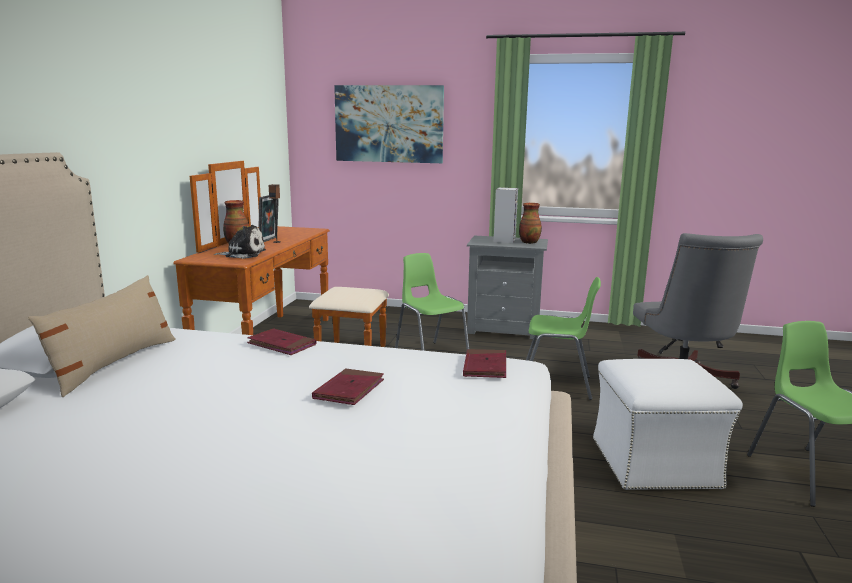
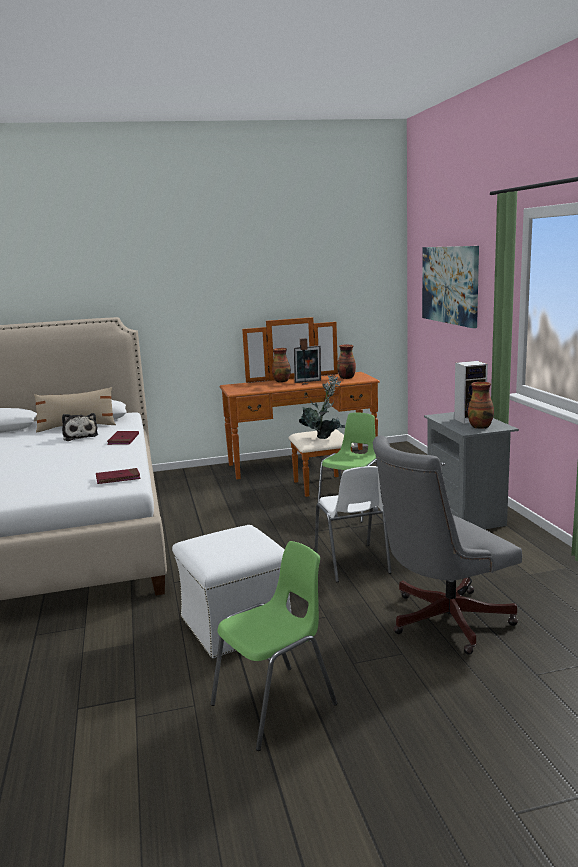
camera: 65 degrees right, 0 degrees up
(243, 254) = (256, 388): plush toy -> plush toy (80, 436)
(290, 232) = (346, 378): none -> vase
(349, 390) = (65, 463): red book -> none
(361, 292) = (324, 436): none -> potted plant
(556, 385) = (352, 563): green chair -> white chair

